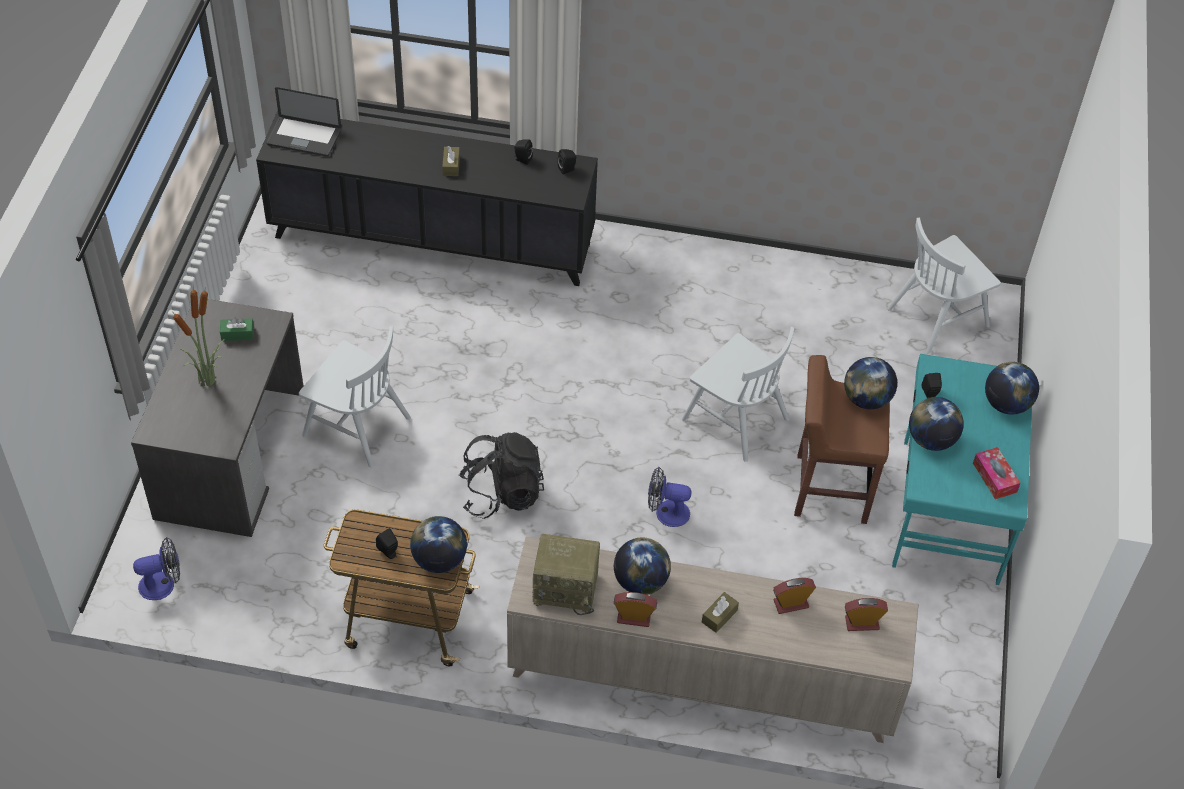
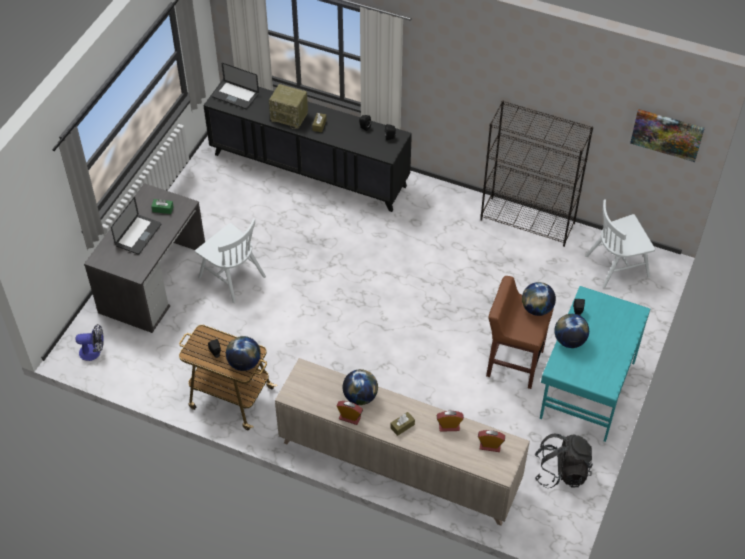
camera: 15 degrees right, 0 degrees up
(209, 382) = (138, 235): potted plant -> laptop
(501, 493) = (308, 332): black backpack -> black backpack (561, 471)
(567, 588) = (314, 393): radio -> radio (290, 117)
(666, 512) = (406, 360): fan -> none
(735, 419) = (466, 309): white chair -> none
(788, 270) = (528, 221): none -> black bookcase
(994, 477) = (603, 371): tissue box -> none
(1006, 404) = (625, 326): globe -> none
(1007, 104) = (667, 134): none -> picture

